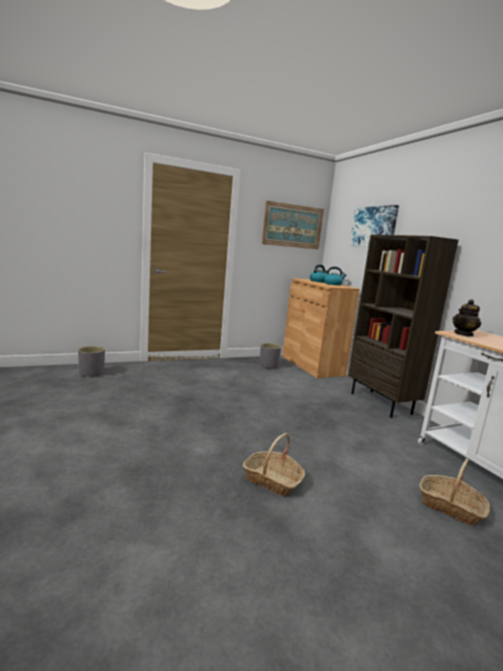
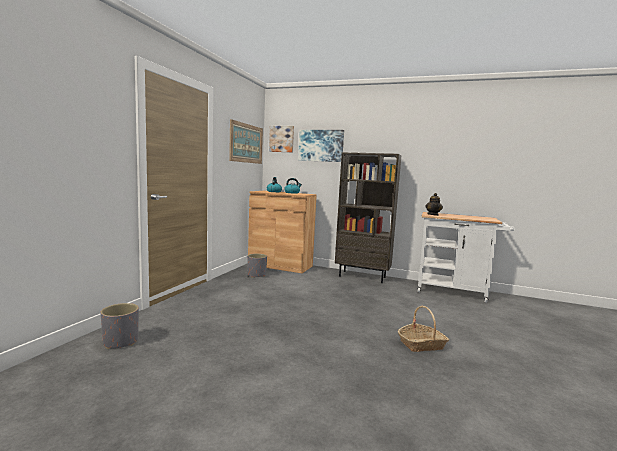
camera: 45 degrees left, 5 degrees down
(341, 220) = (282, 139): none -> picture
(450, 507) = (482, 315): basket -> none

